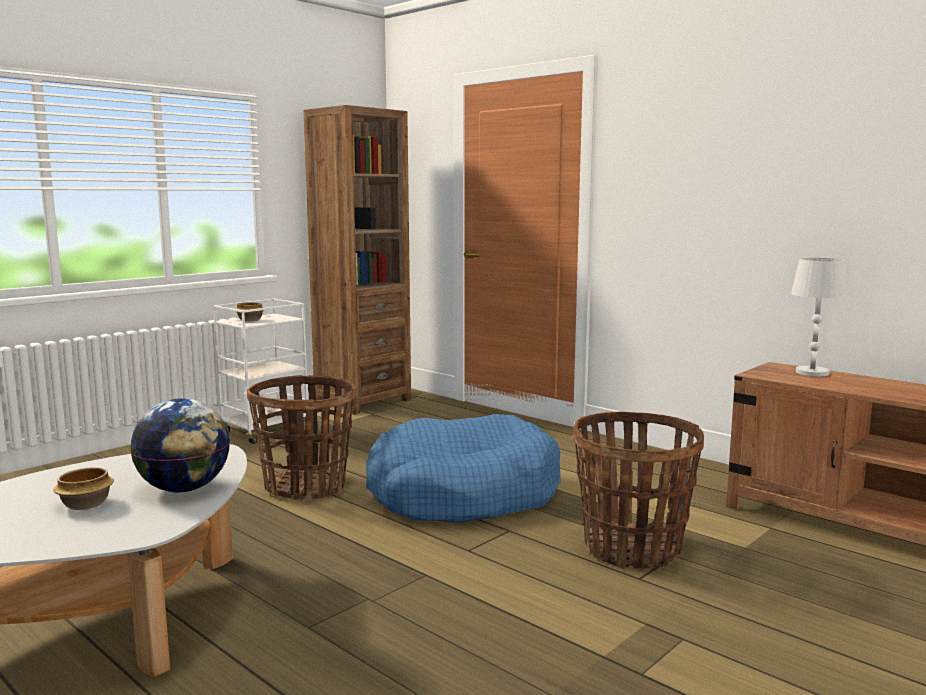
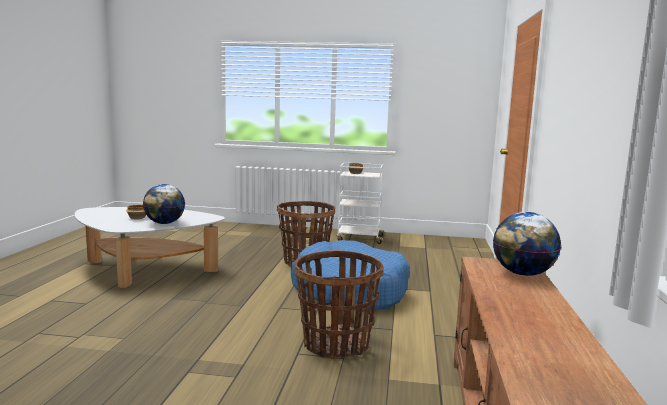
camera: 55 degrees right, 0 degrees up
(362, 401) = (440, 241): brown bookcase -> none
(812, 373) = (522, 274): white table lamp -> globe

